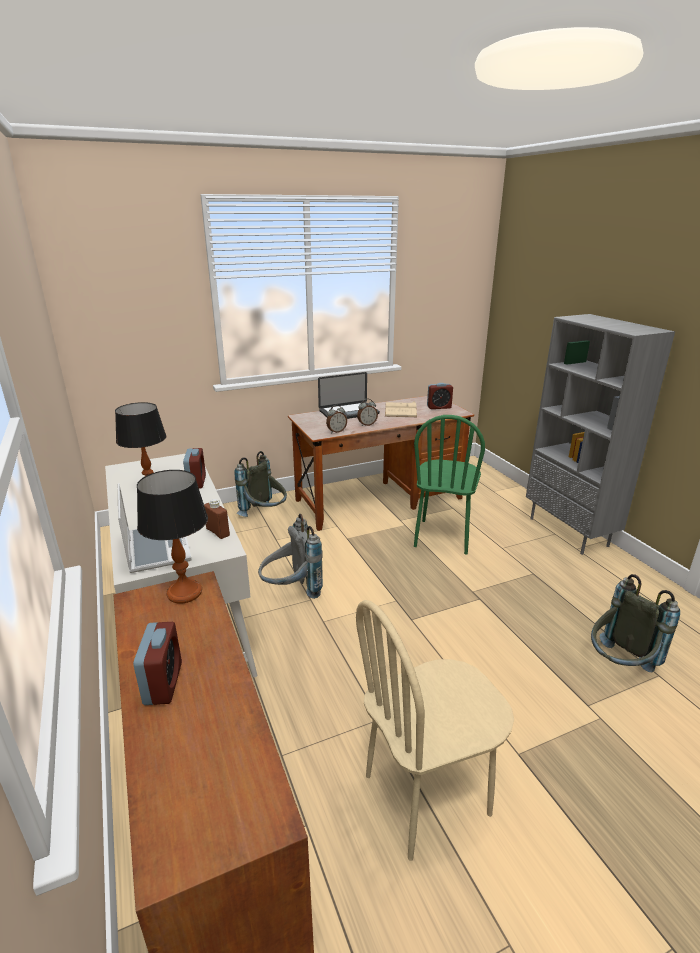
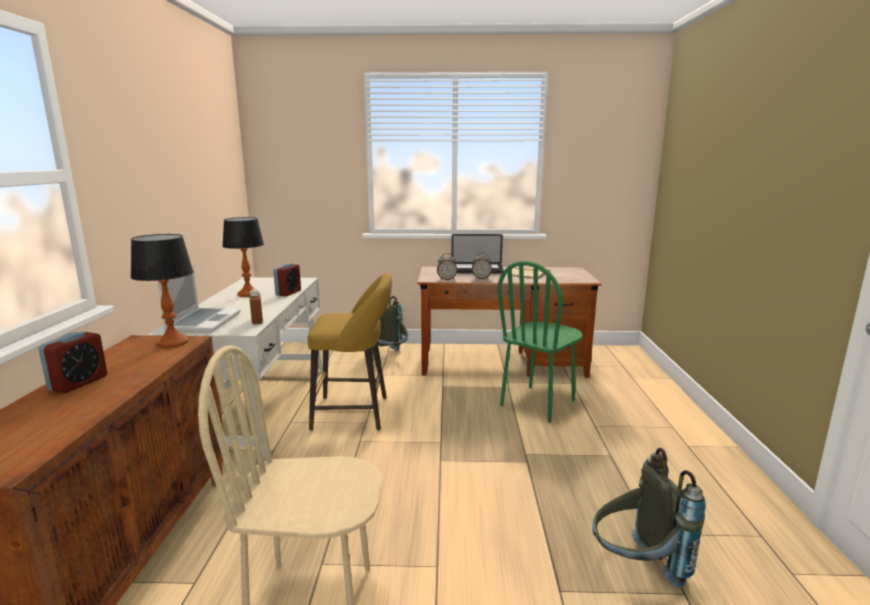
camera: 25 degrees right, 10 degrees down
(291, 591) = (355, 413): grey backpack -> yellow stool
(439, 407) = (571, 275): alarm clock -> none
(569, 532) = (693, 429): grey bookcase -> none

